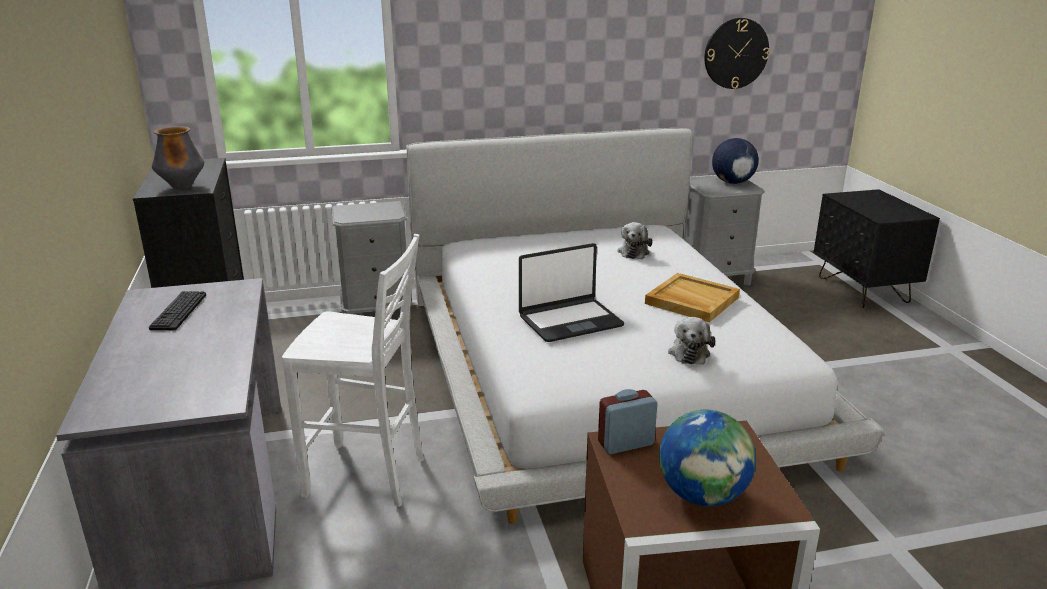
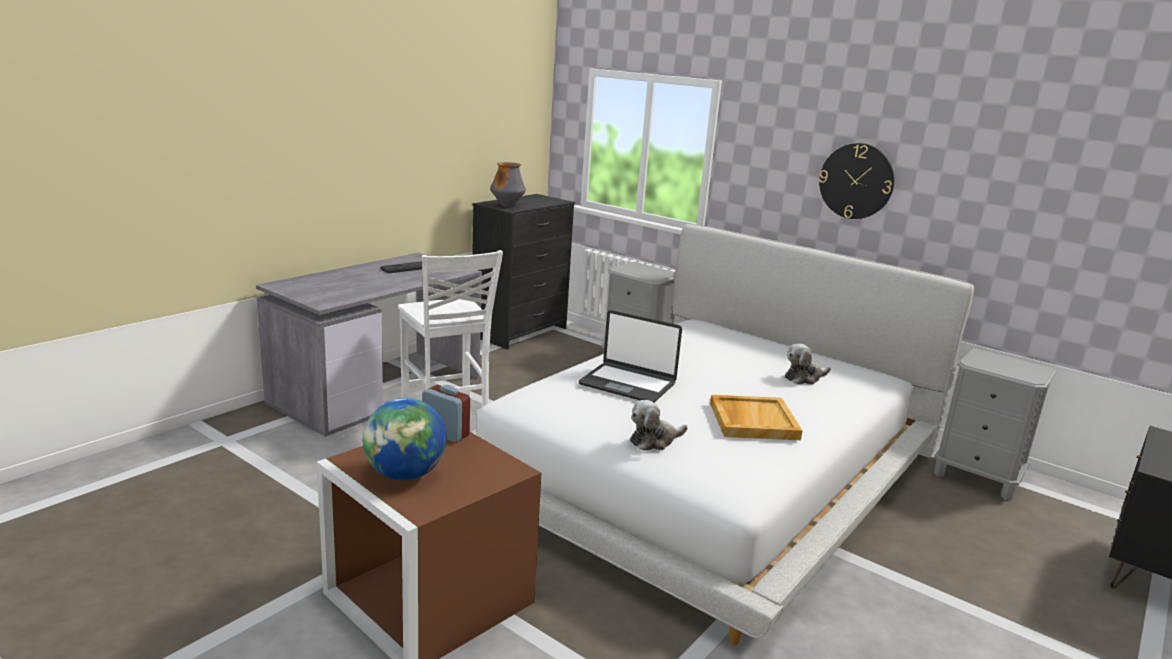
camera: 50 degrees right, 5 degrees down
(732, 182) = (1022, 367): globe -> none
(736, 53) = (1089, 216): wall clock -> wall clock (856, 181)

